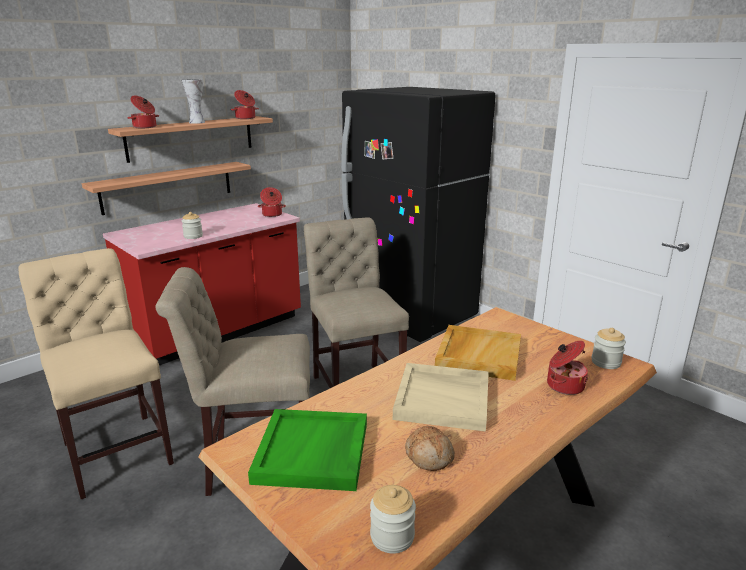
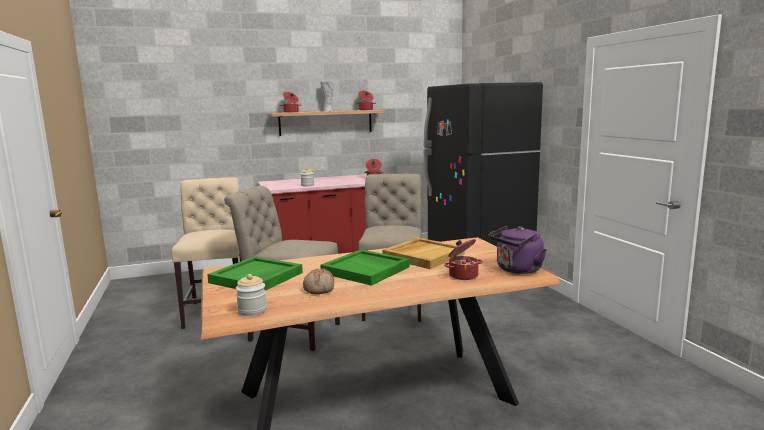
camera: 25 degrees right, 10 degrees down
(168, 187) = (306, 155): shelf -> none
(443, 399) = (366, 270): beige tray -> green tray
(606, 362) = (517, 270): jar -> purple kettle

